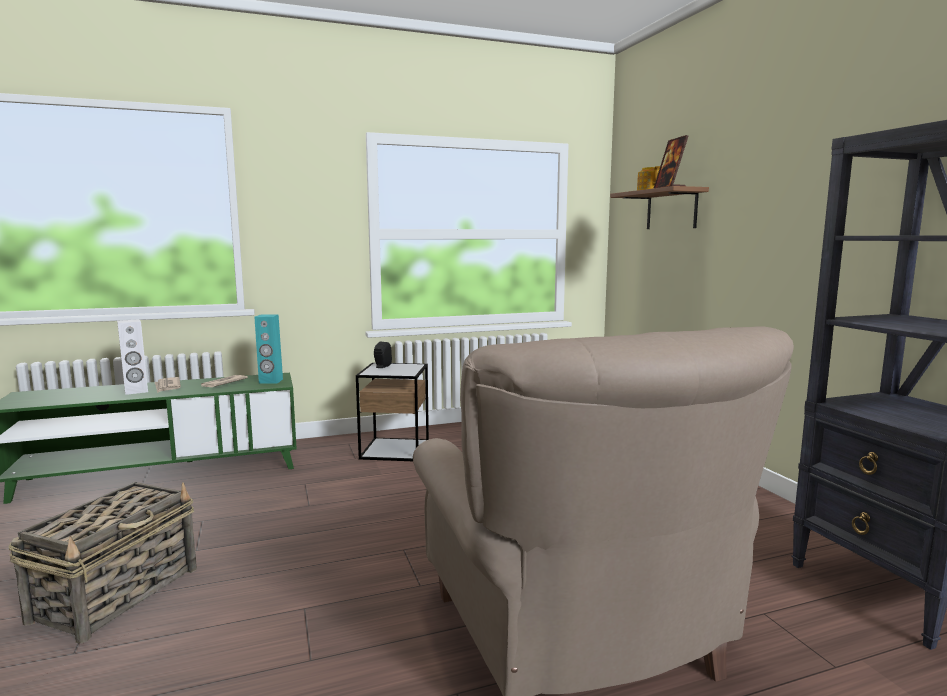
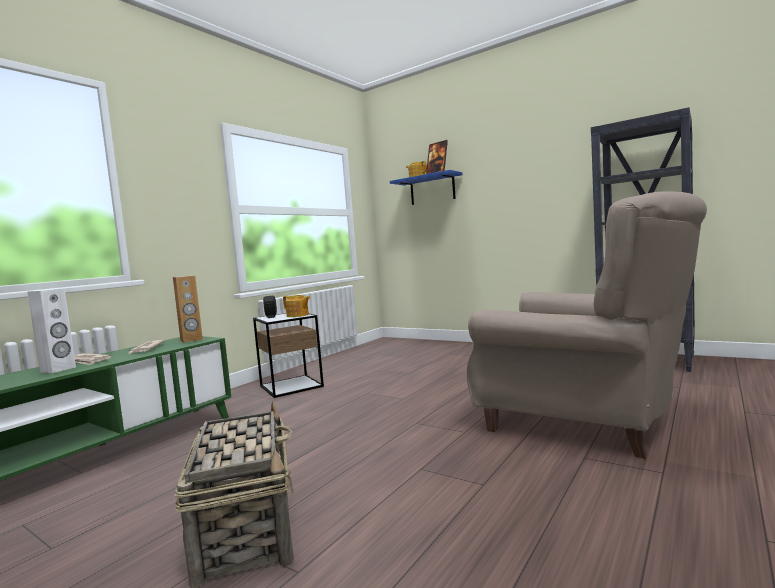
camera: 35 degrees left, 5 degrees down
(270, 381) = (191, 340): turquoise speaker -> brown speaker
(403, 371) = (297, 315): none -> teapot
(671, 210) = (432, 189): brown shelf -> blue shelf

